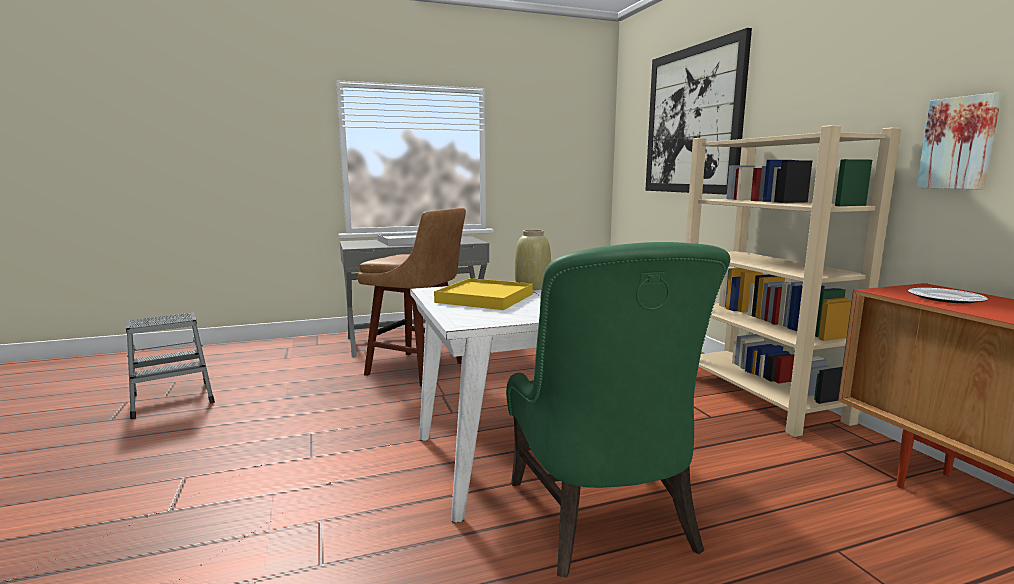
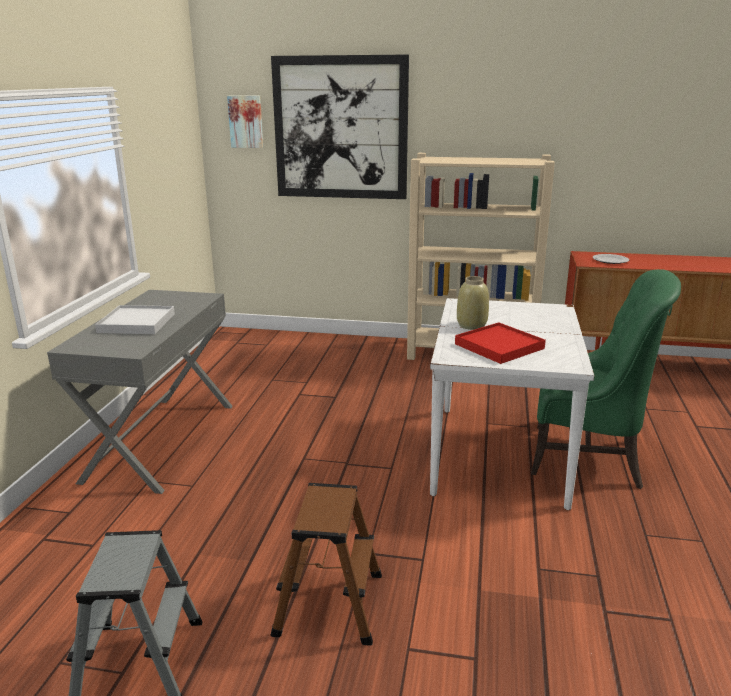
camera: 60 degrees left, 10 degrees up
(240, 434) = (329, 603): none -> brown step ladder
(418, 369) = (262, 461): brown stool -> none
(484, 298) = (499, 346): yellow tray -> red tray
(959, 143) = (584, 166): picture -> picture (246, 121)

